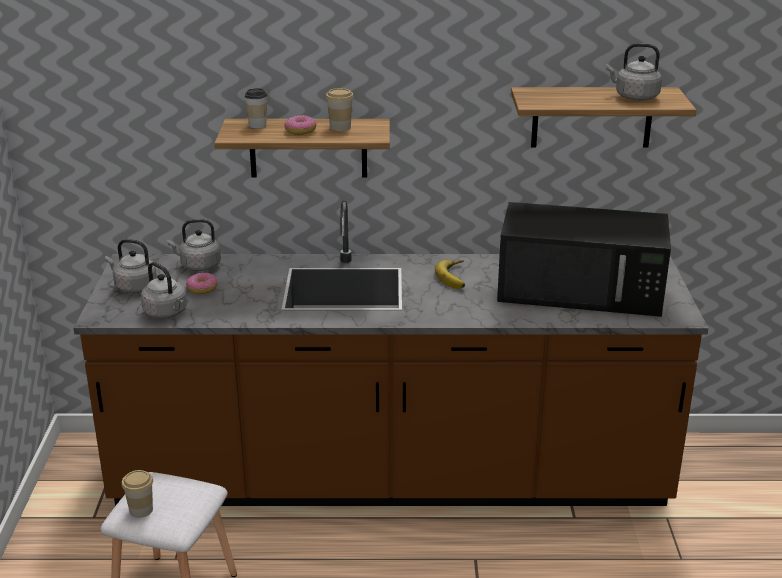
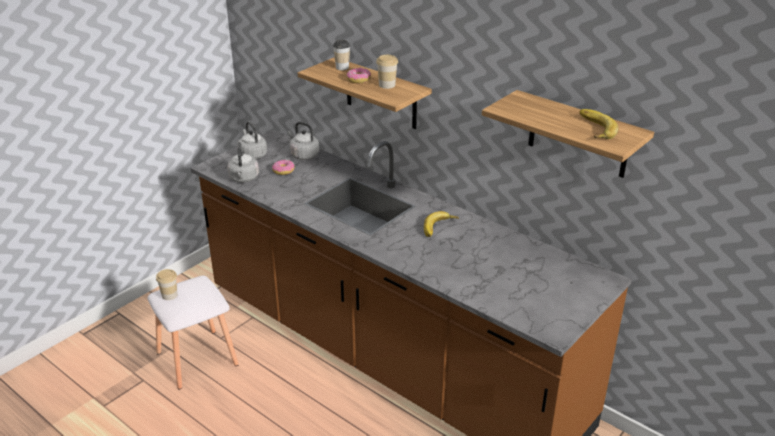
camera: 40 degrees right, 5 degrees up
(582, 289) = (513, 276): black microwave -> none
(634, 97) = (593, 128): grey kettle -> banana

